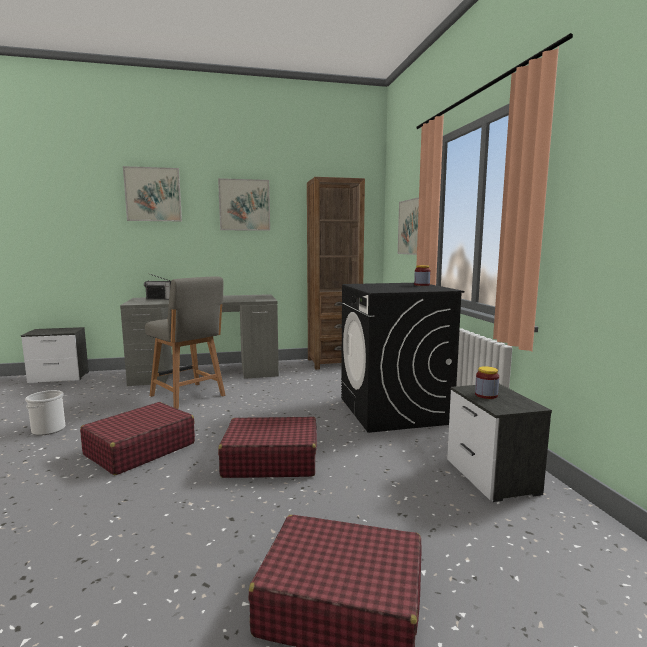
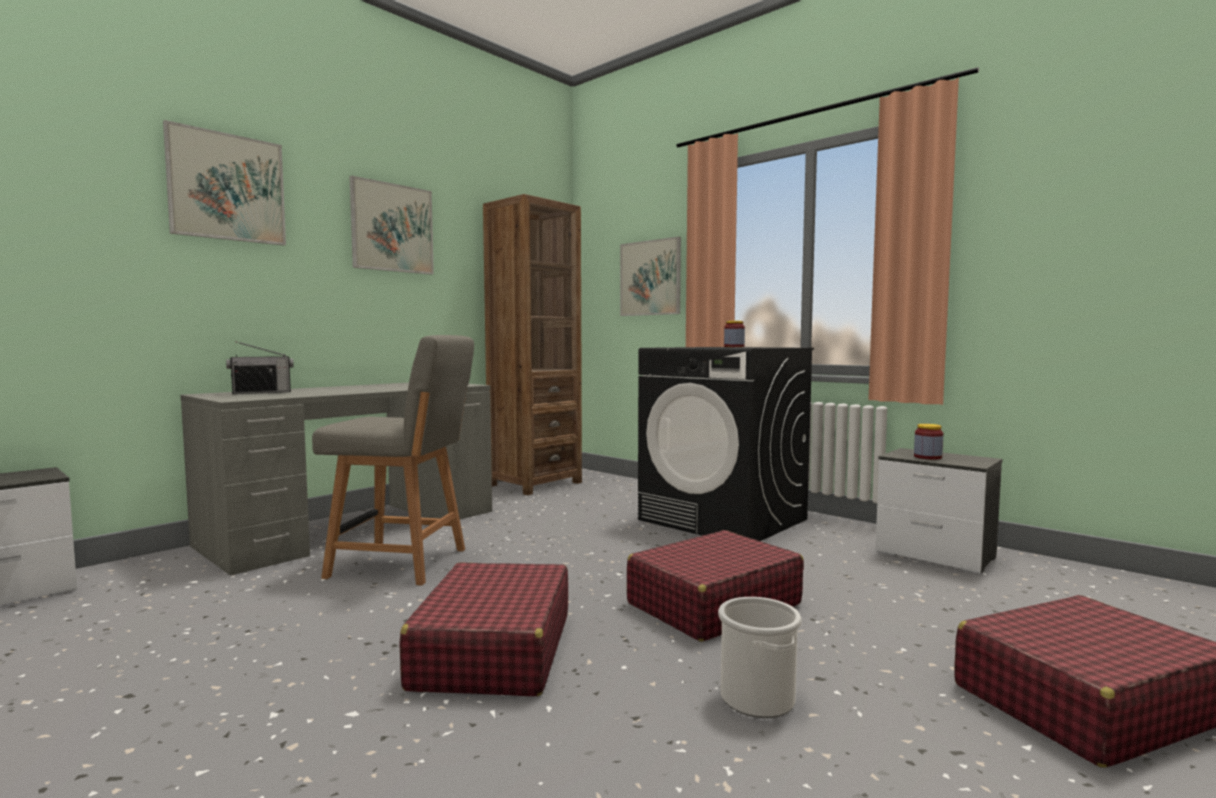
camera: 35 degrees left, 5 degrees down
(48, 429) = (210, 682): bucket -> bucket (756, 698)

